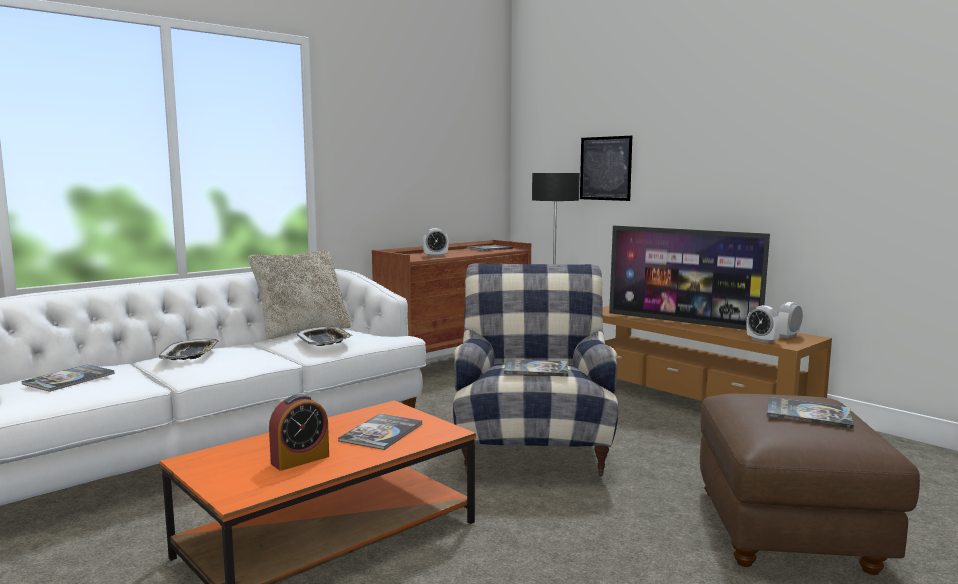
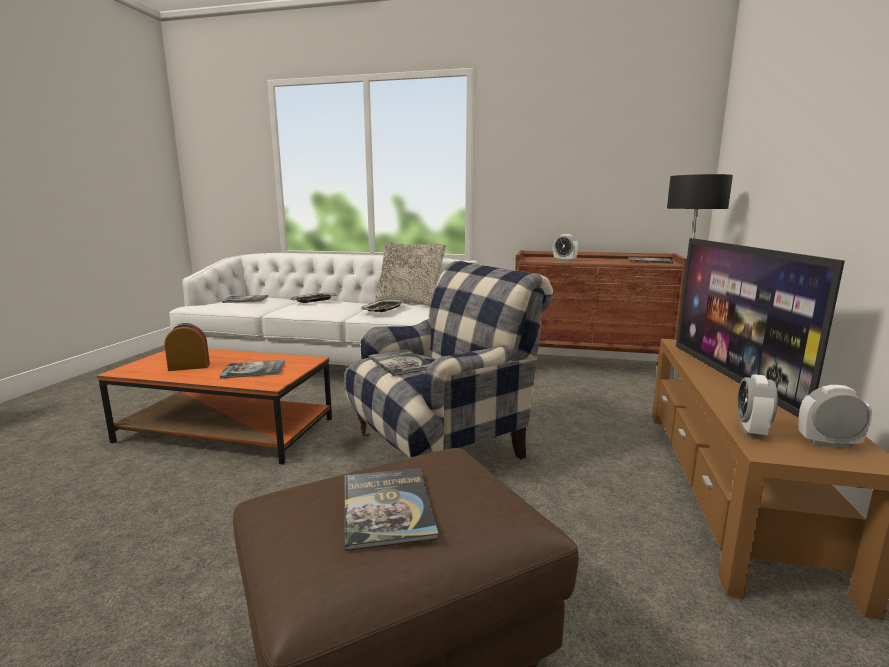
camera: 55 degrees right, 5 degrees up
(300, 460) = (189, 367): alarm clock -> alarm clock turned 150 degrees clockwise
(605, 168) = (765, 166): picture -> none

